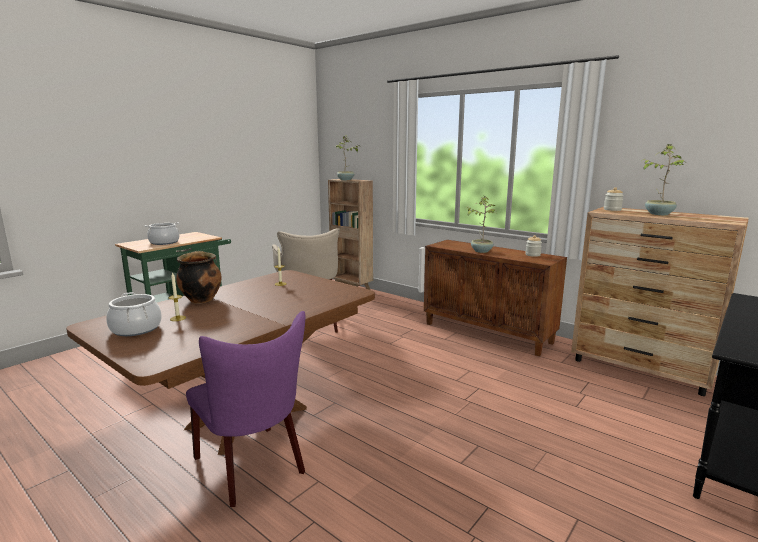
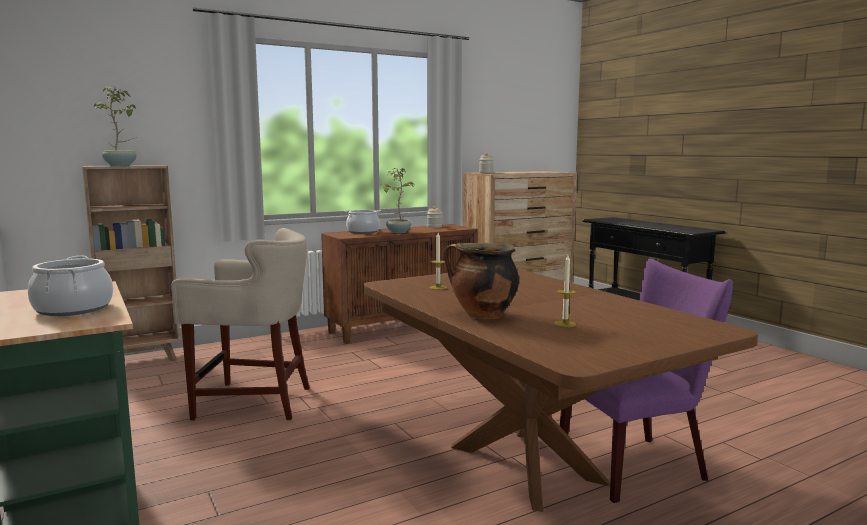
camera: 70 degrees left, 5 degrees down
(136, 329) = (603, 339): cooking pot -> cooking pot (363, 232)
(658, 214) = (517, 172): potted plant -> none

